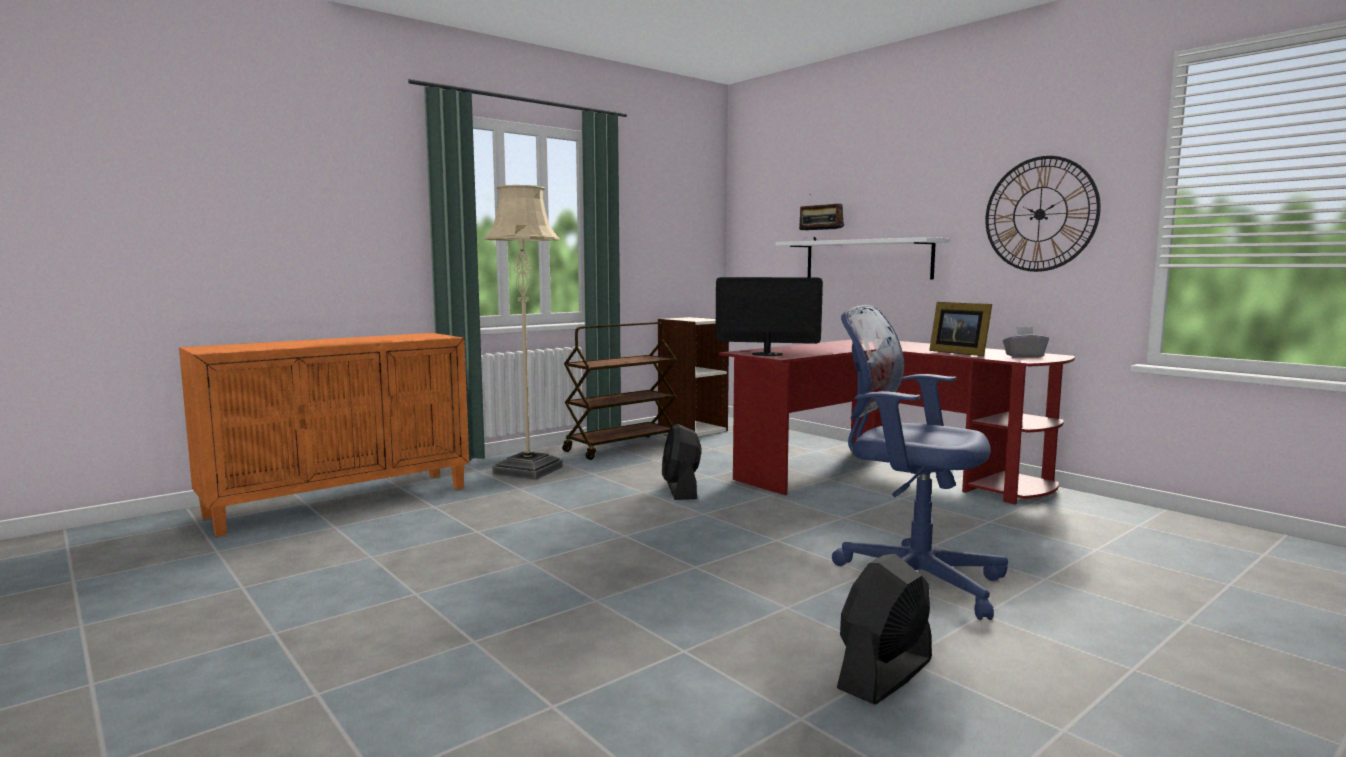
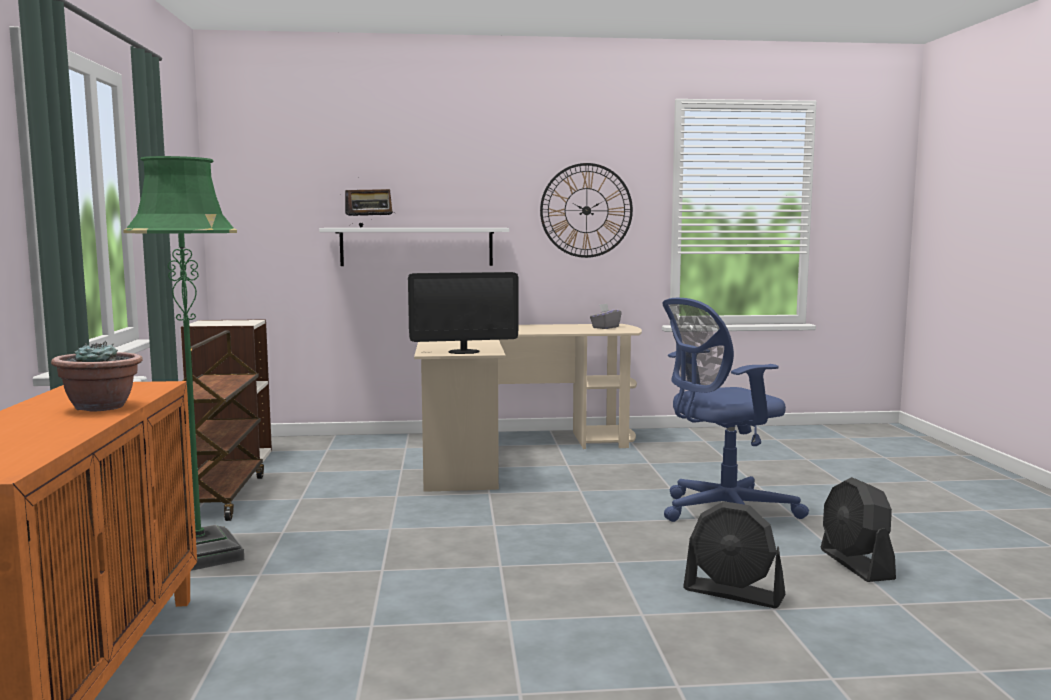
camera: 55 degrees left, 0 degrees up
(370, 341) = (101, 407): none -> potted plant
(528, 470) = (199, 555): beige floor lamp -> green floor lamp
(681, 490) = (416, 515): black fan -> black fan (734, 593)
(767, 354) = (463, 352): monitor -> monitor turned 150 degrees counterclockwise
(887, 474) = (508, 451): red desk -> beige desk
(958, 352) = (561, 330): picture frame -> none

